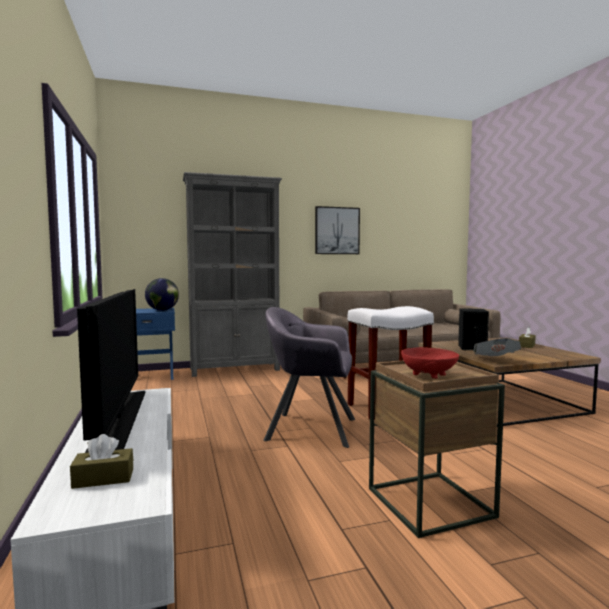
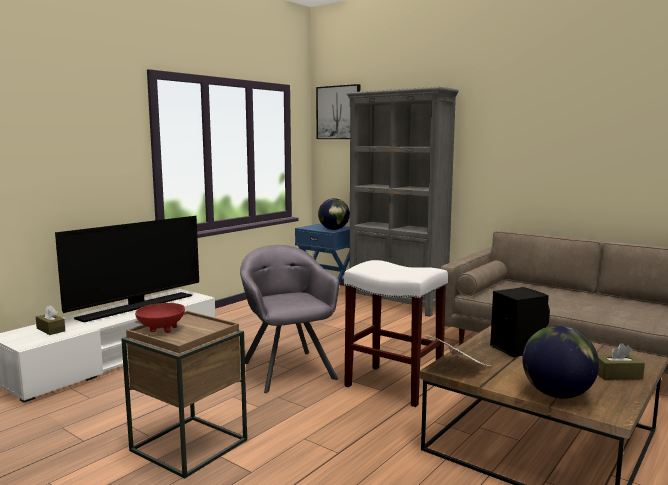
camera: 55 degrees right, 5 degrees up
(337, 230) = (545, 146): picture -> picture (338, 112)
(551, 356) = (557, 395): none -> globe

